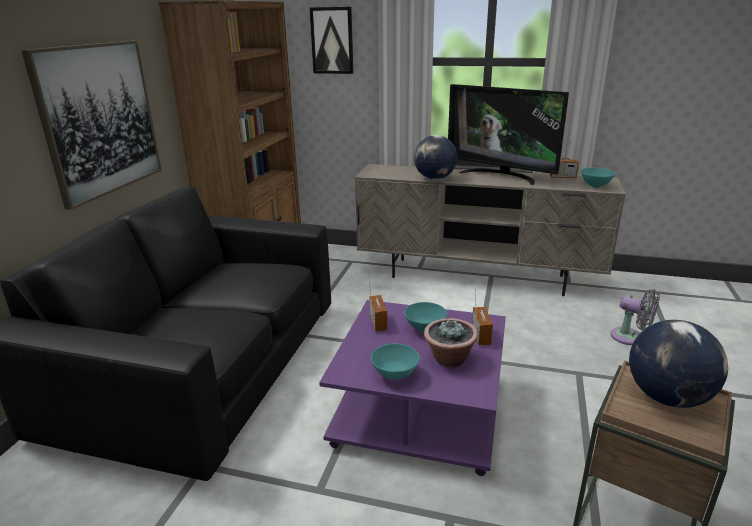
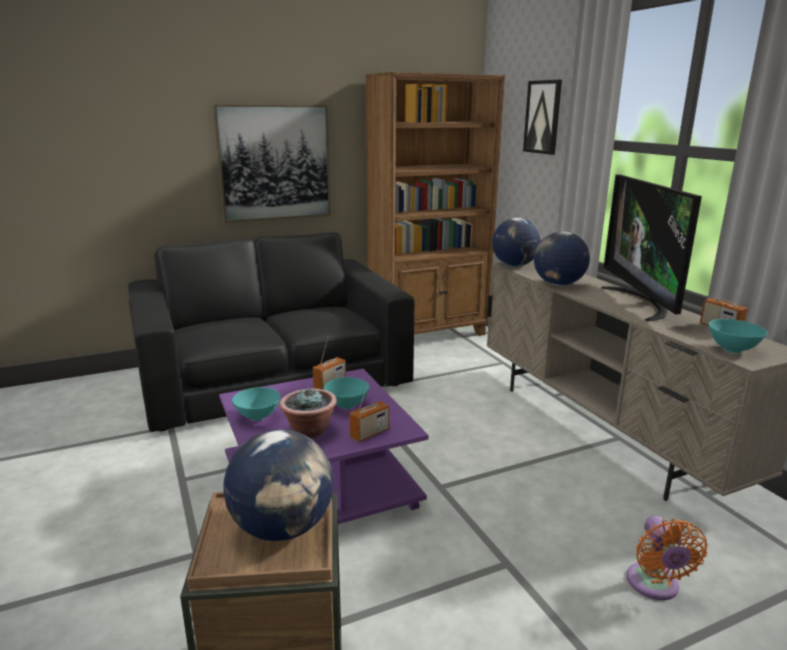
camera: 50 degrees right, 5 degrees down
(373, 174) = (515, 265): none -> globe
(630, 338) = (654, 586): grey fan -> orange fan

